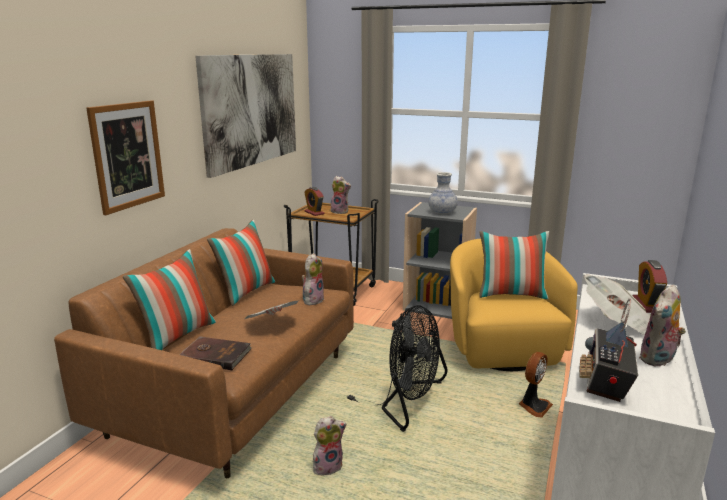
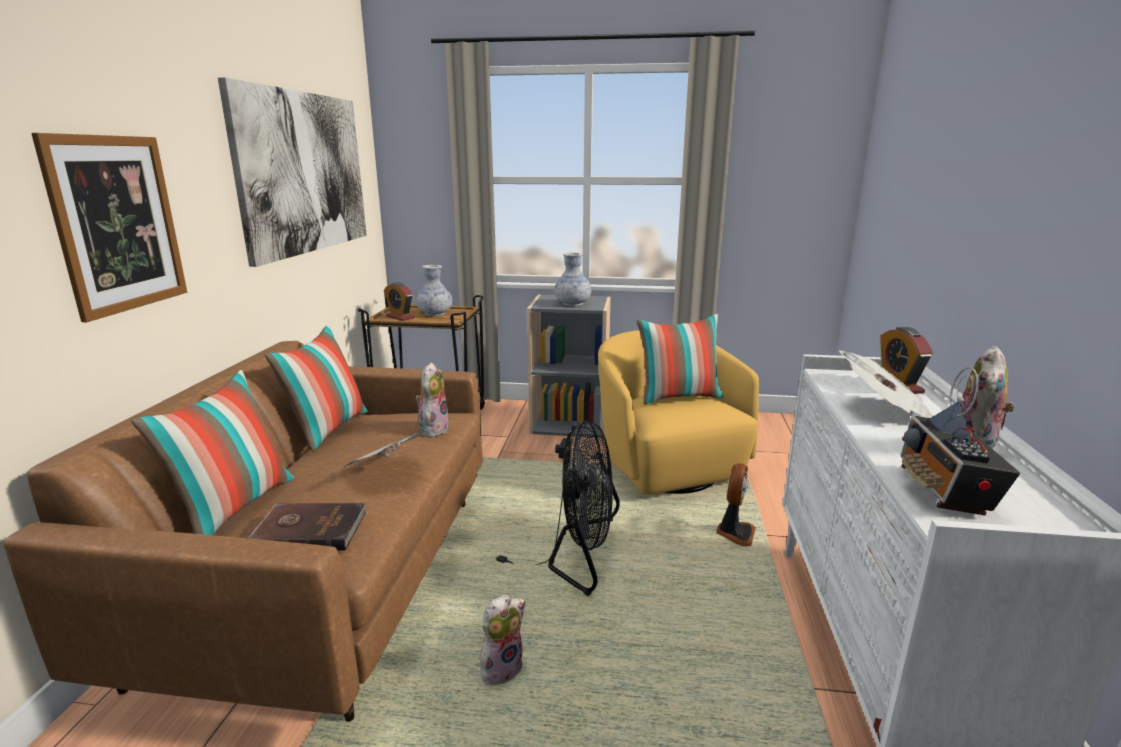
camera: 15 degrees left, 0 degrees up
(340, 211) = (435, 313): plush toy -> vase

